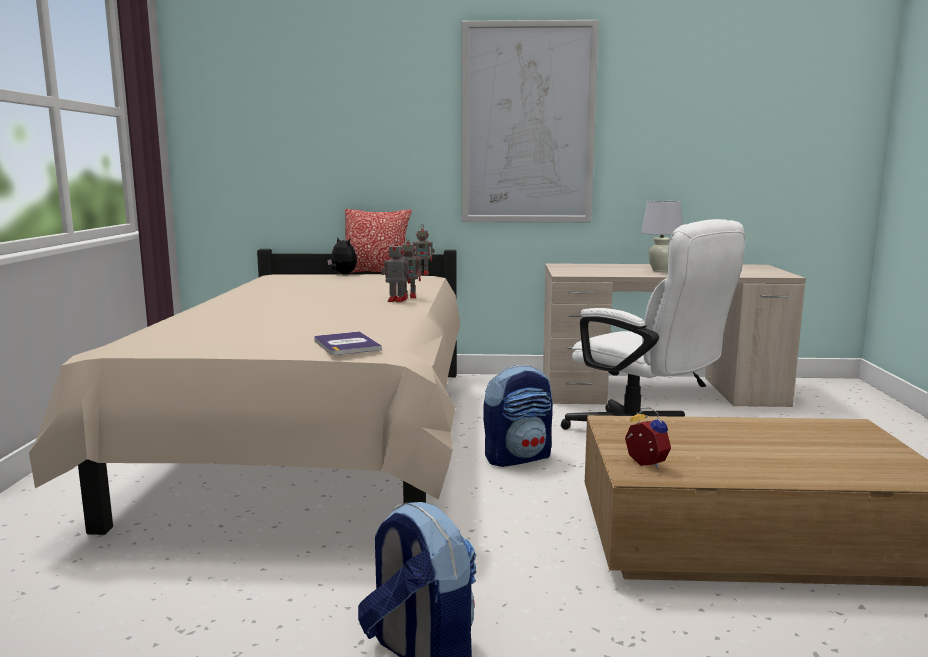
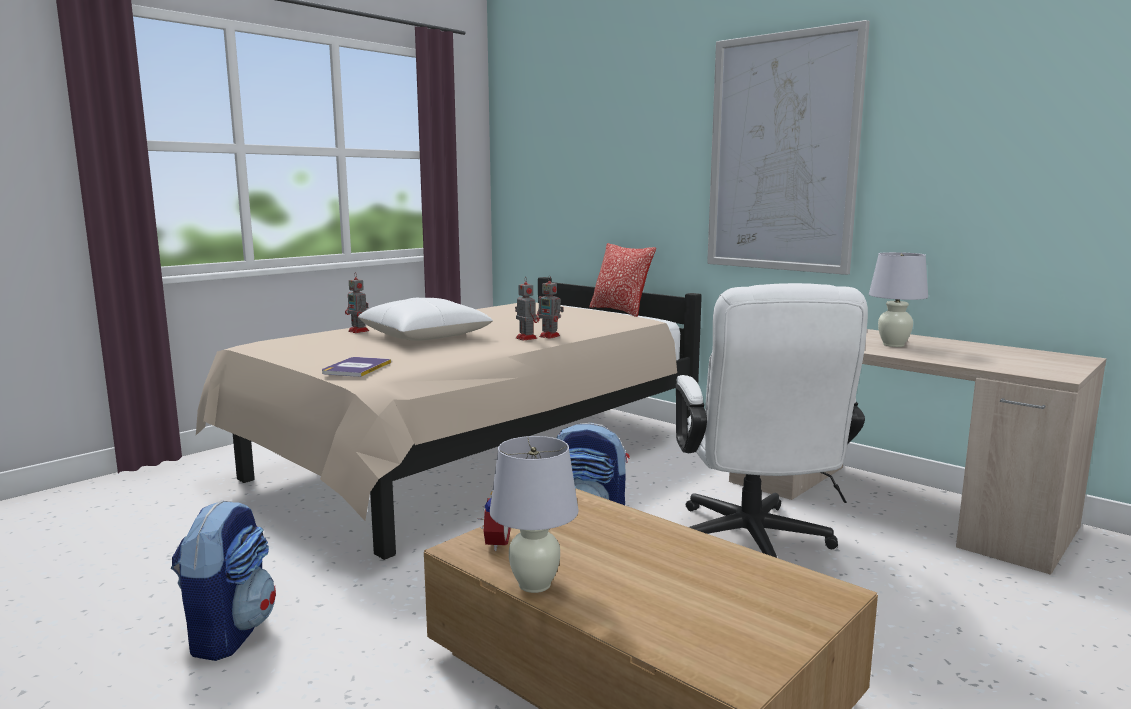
camera: 40 degrees right, 0 degrees up
(299, 312) = (424, 336): none -> white pillow
(342, 274) = (579, 308): plush toy -> none
(423, 274) = (648, 316): toy robot -> toy robot (359, 331)
(734, 477) = (534, 584): none -> white table lamp

